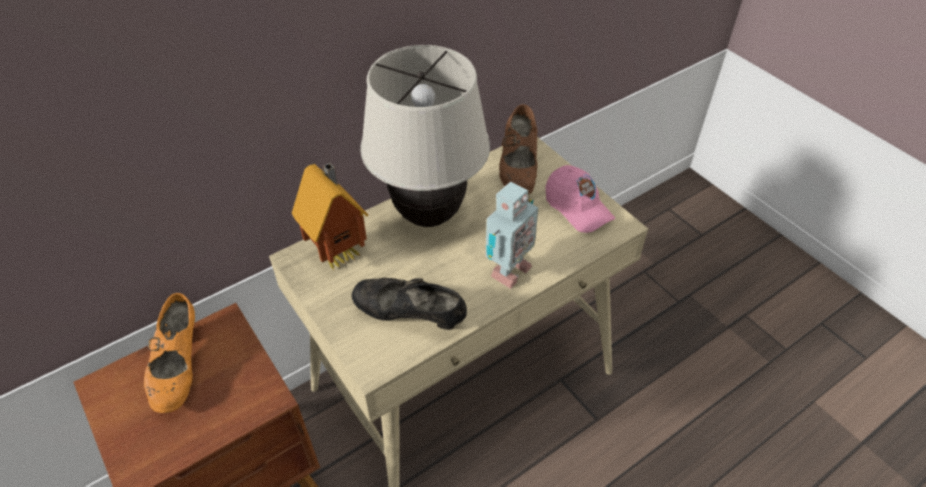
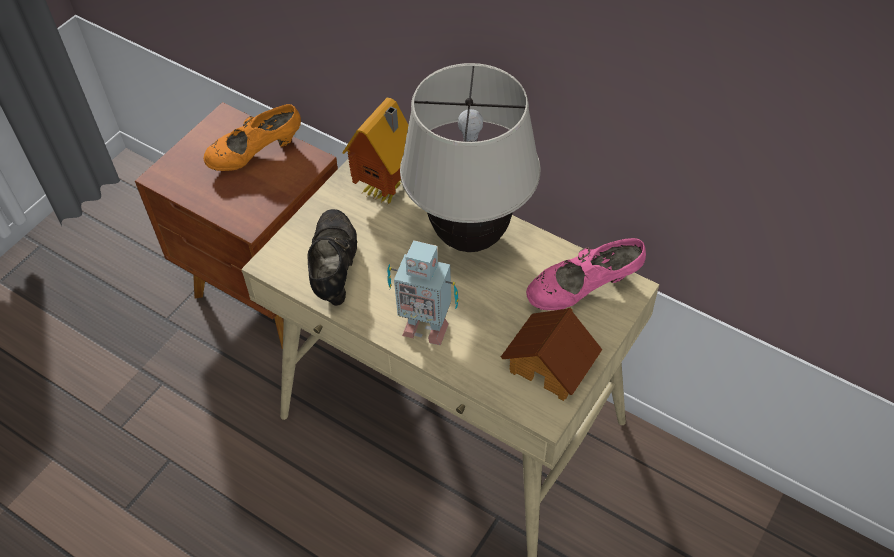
camera: 70 degrees right, 5 degrees up
(518, 170) = (583, 291): brown shoe -> pink shoe
(577, 208) = (551, 364): pink cap -> toy house

